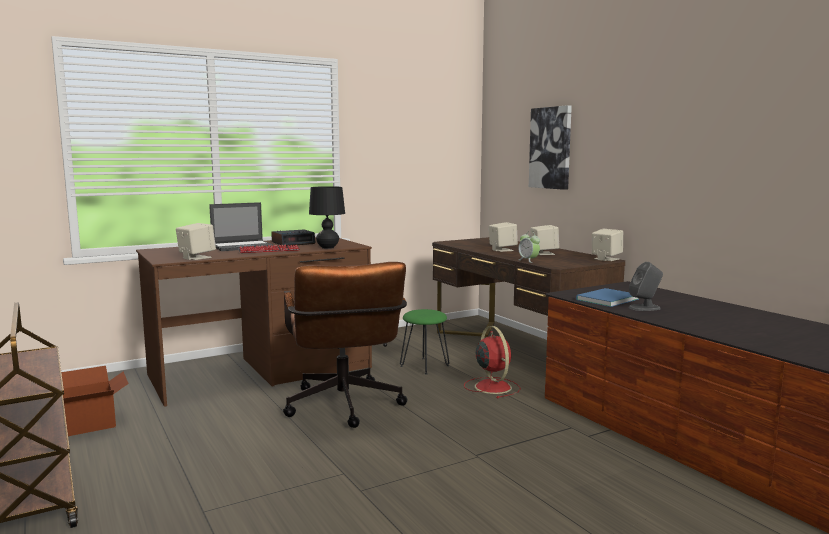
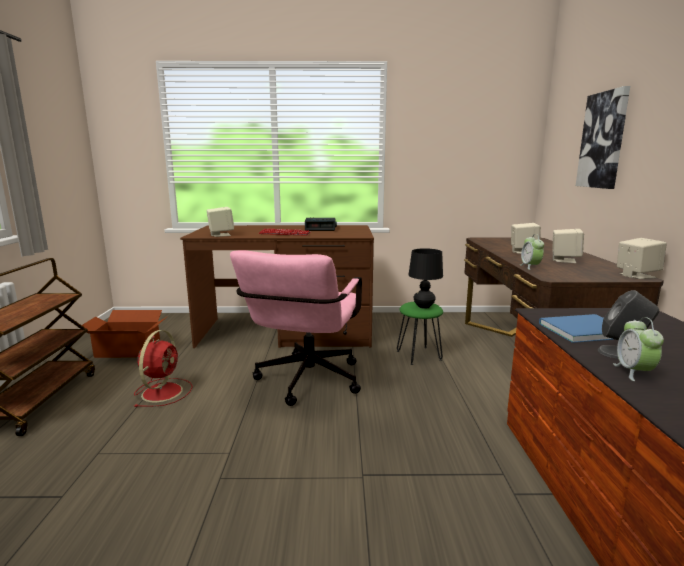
camera: 30 degrees right, 5 degrees up
(243, 246) = (277, 228): laptop -> none
(328, 247) = (335, 235): black table lamp -> black table lamp (424, 306)
(345, 409) = (305, 383): brown office chair -> pink office chair
(492, 386) = (461, 394): red fan -> red fan (163, 391)
(661, 315) = (634, 372): none -> alarm clock

